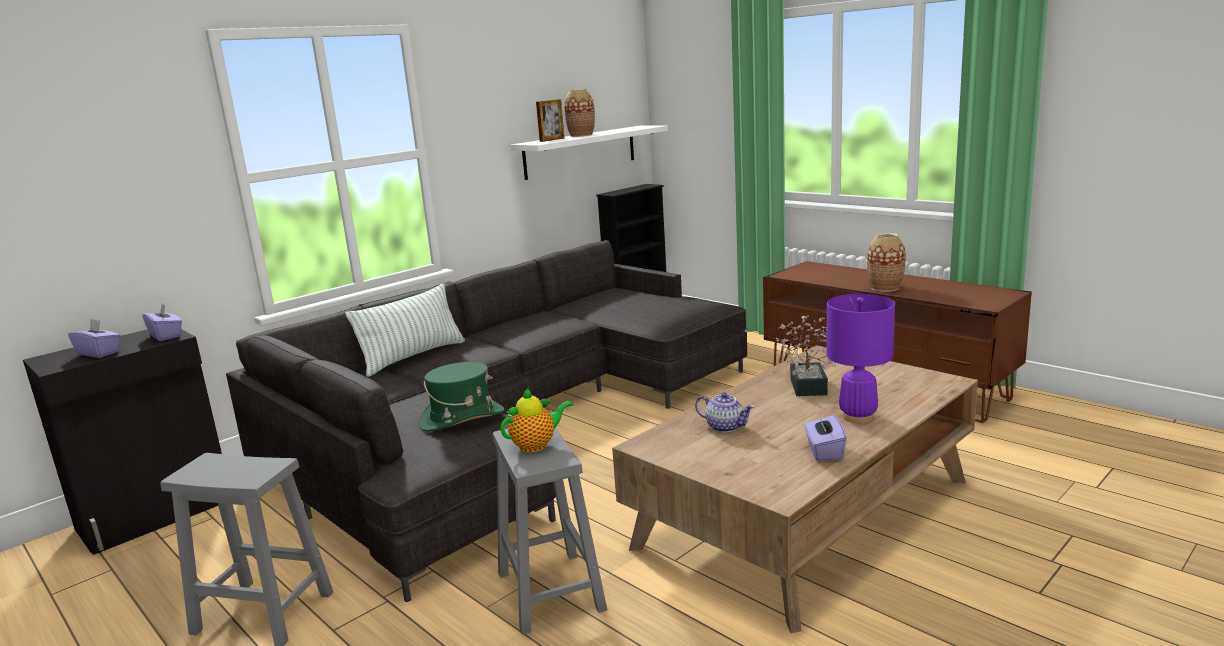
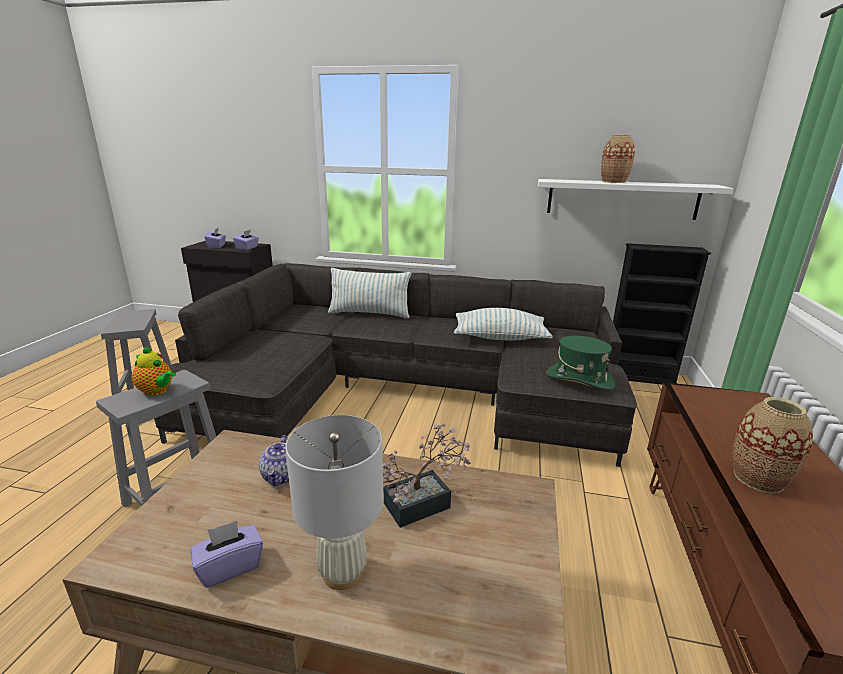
camera: 55 degrees right, 5 degrees up
(462, 418) = (271, 359): green hat -> green hat (579, 379)
(552, 140) = (574, 180): picture frame -> none
(577, 317) = (500, 338): none -> pillow
(858, 417) = (342, 573): purple table lamp -> white table lamp

